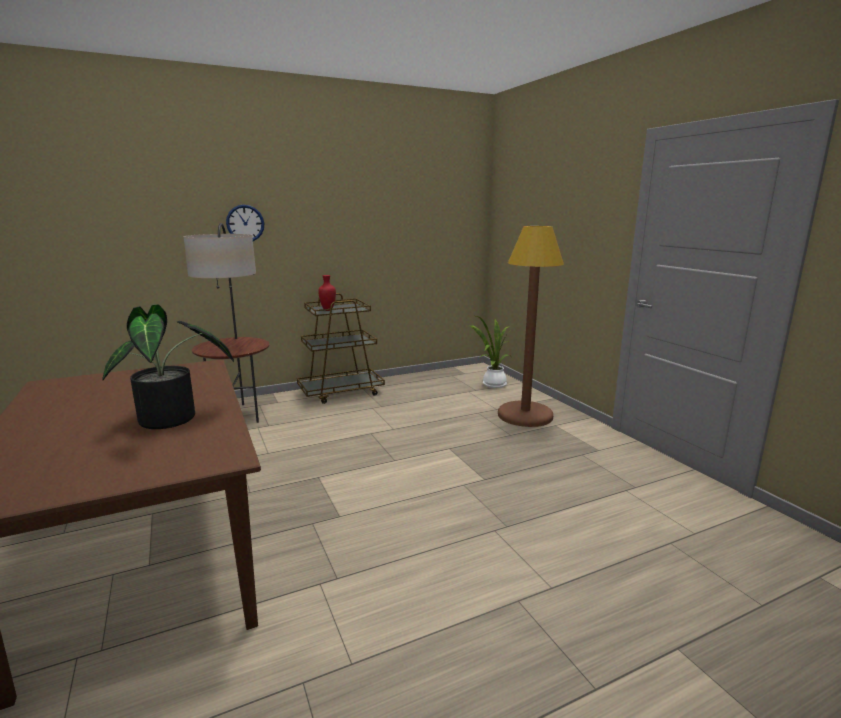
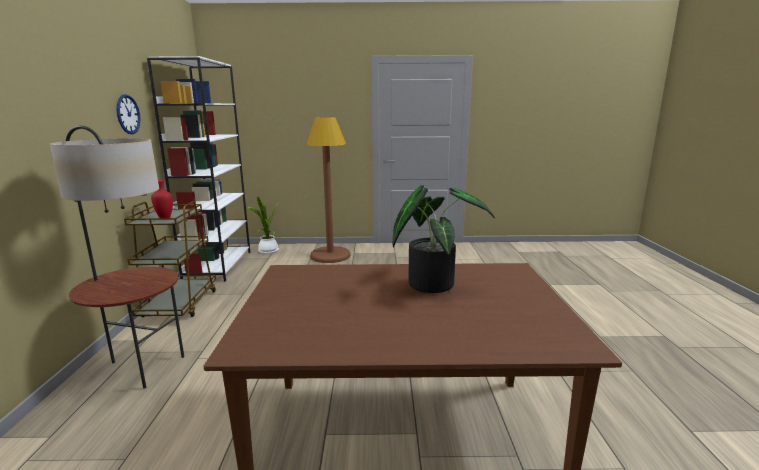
camera: 65 degrees left, 0 degrees up
(245, 223) = (54, 127): wall clock -> wall clock (128, 114)
(431, 378) = (218, 265): none -> white bookcase

